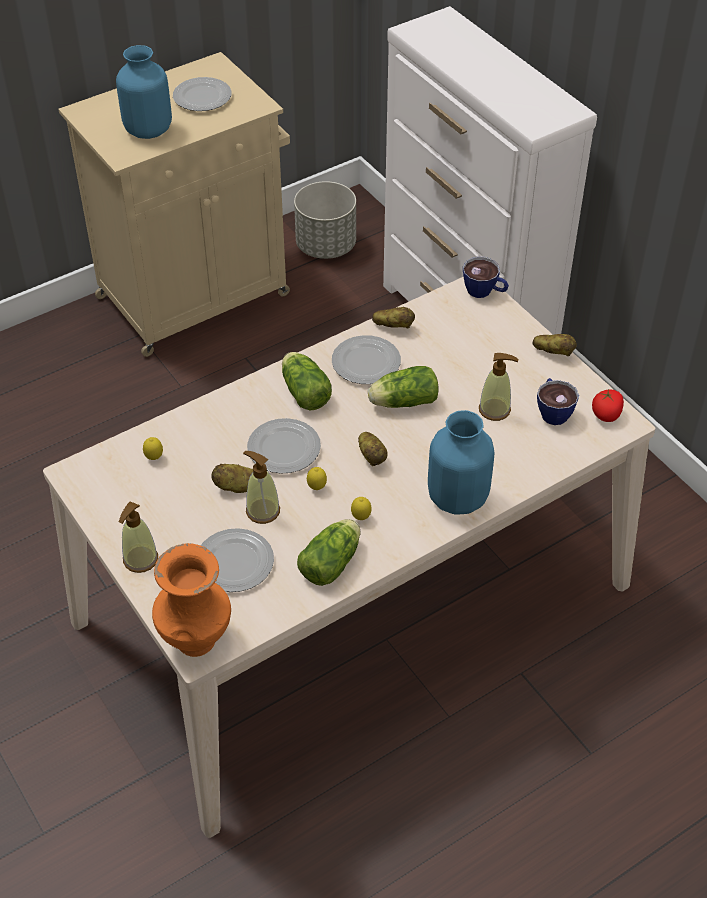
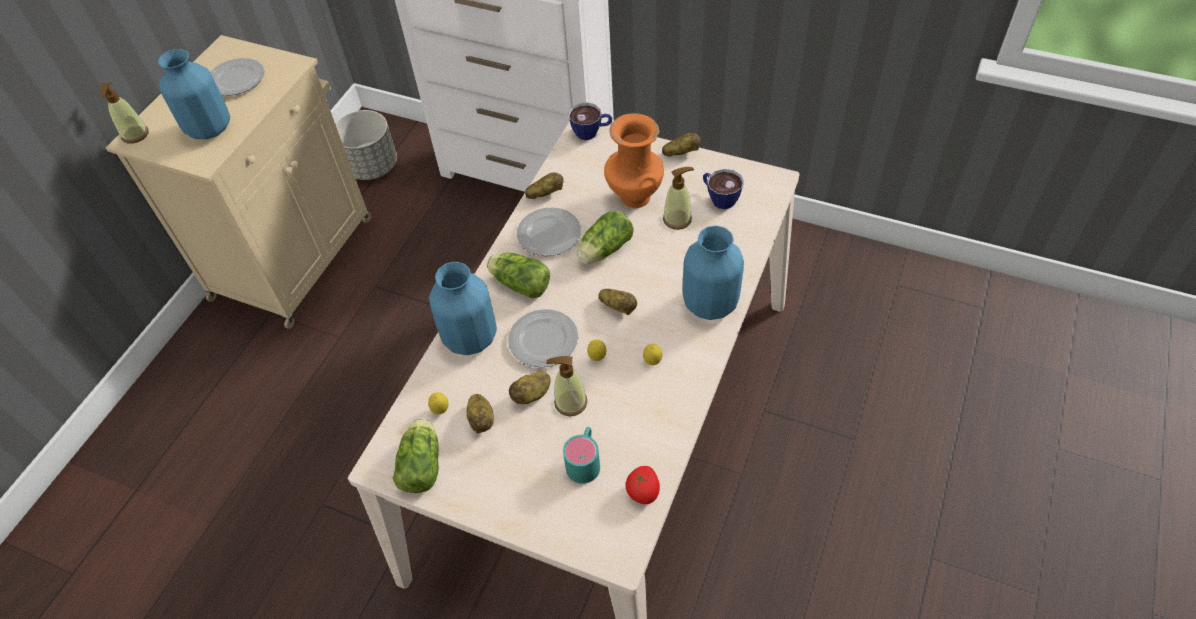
camera: 30 degrees left, 5 degrees up
(140, 559) = (503, 507): soap dispenser -> soap dispenser (135, 135)
(180, 483) = (482, 419): none -> potato
(195, 638) = (608, 546): orange vase -> orange vase (634, 196)
(225, 414) = (470, 338): none -> blue vase
(234, 562) = (585, 460): plate -> turquoise mug
(332, 561) = (661, 411): lettuce -> lettuce (422, 463)
(606, 415) = (758, 181): tomato -> tomato (643, 491)

